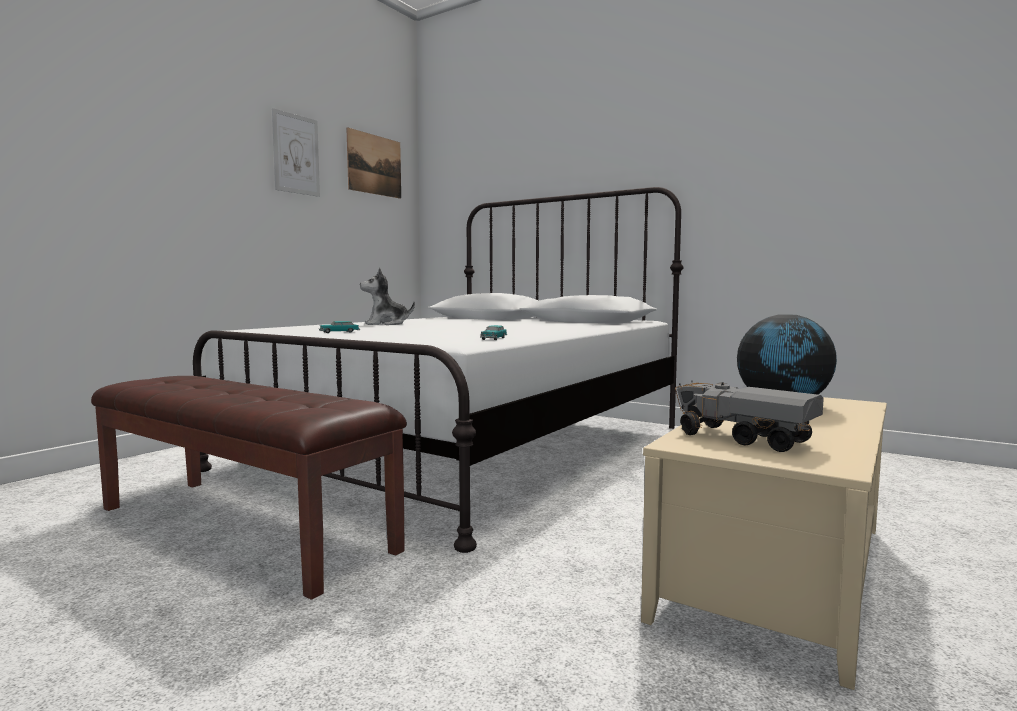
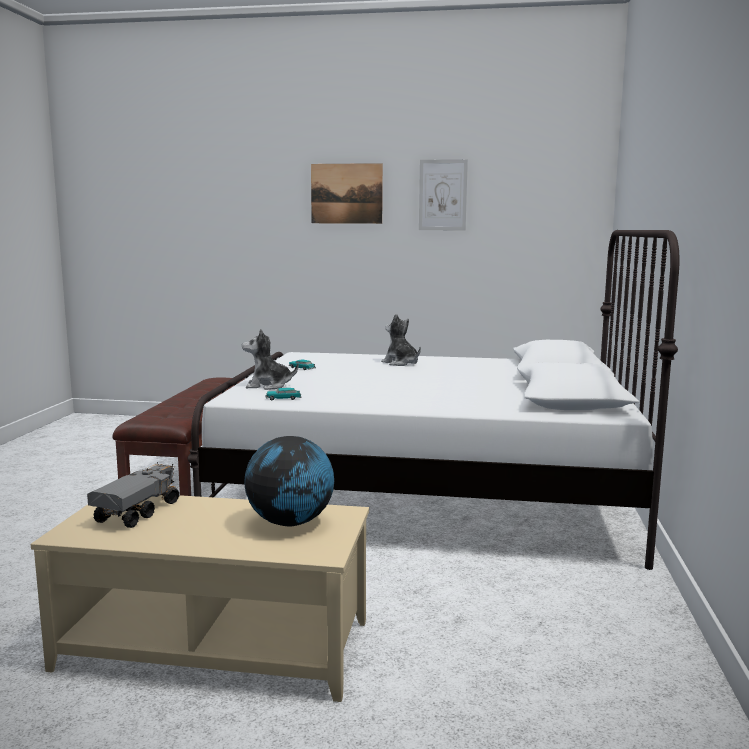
camera: 65 degrees right, 5 degrees up
(374, 165) = (541, 188): picture -> picture (346, 193)
(415, 338) = (268, 386): none -> plush toy

